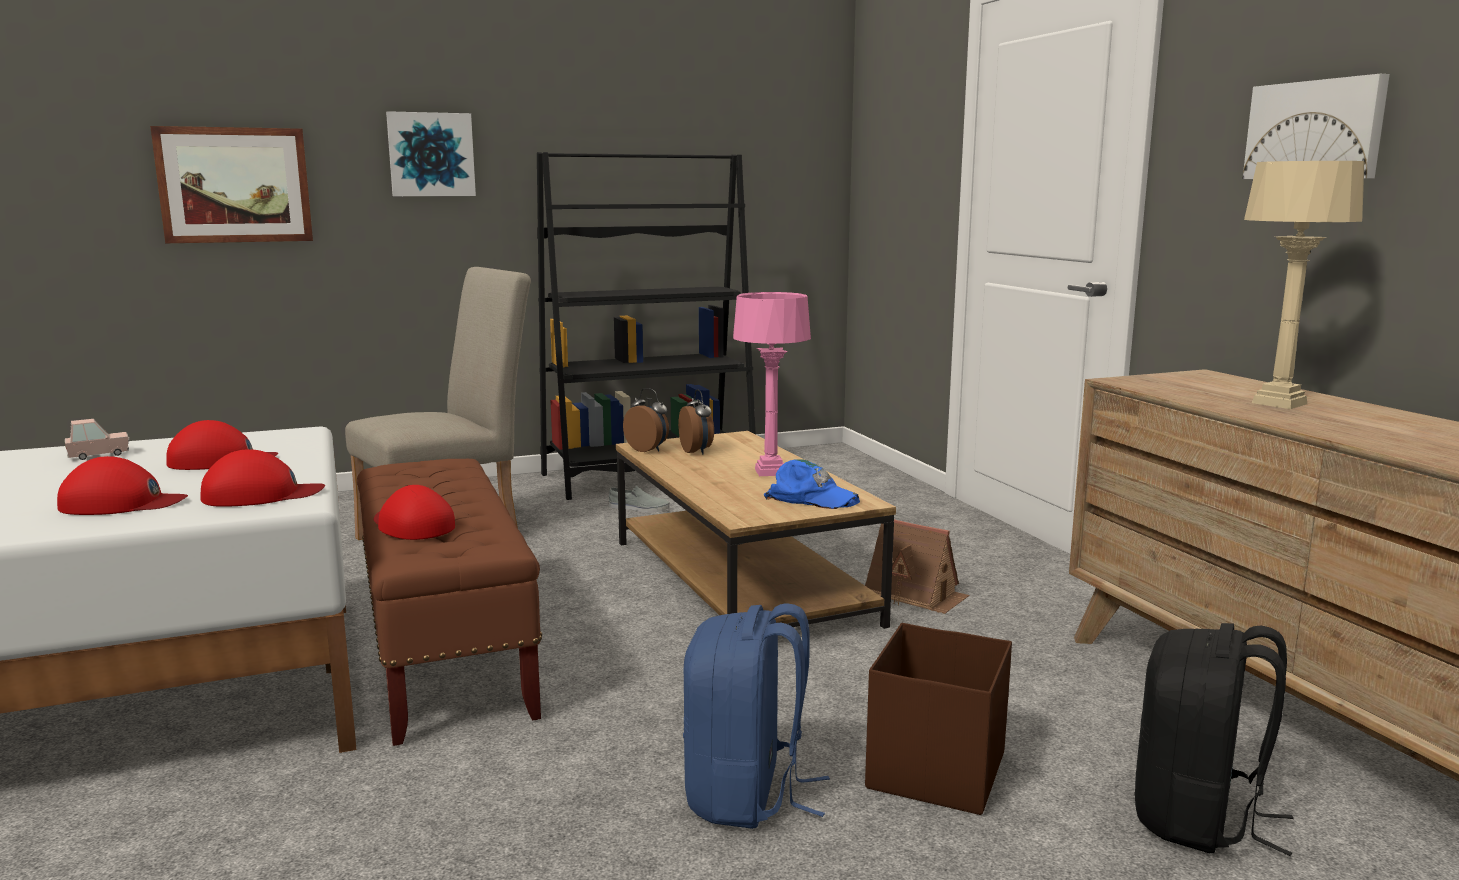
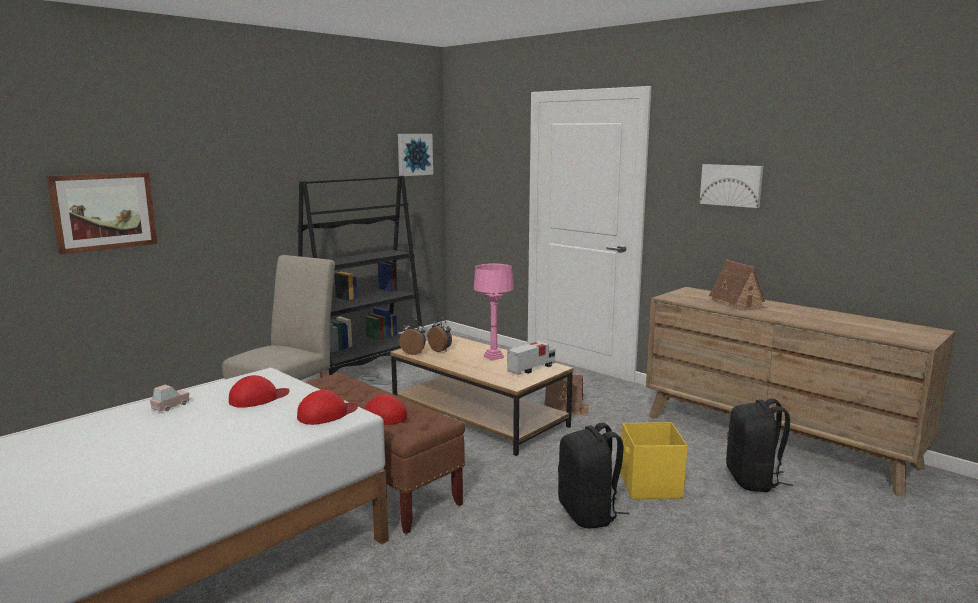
camera: 25 degrees left, 0 degrees up
(122, 503) = (258, 432): red cap -> none
(431, 154) = (225, 183): picture -> picture (414, 154)
(747, 795) = (589, 514): blue backpack -> black backpack
(812, 498) = (531, 369): blue cap -> toy truck
(934, 772) = (650, 486): brown storage box -> yellow storage box
(1278, 403) = (738, 303): beige table lamp -> toy house

